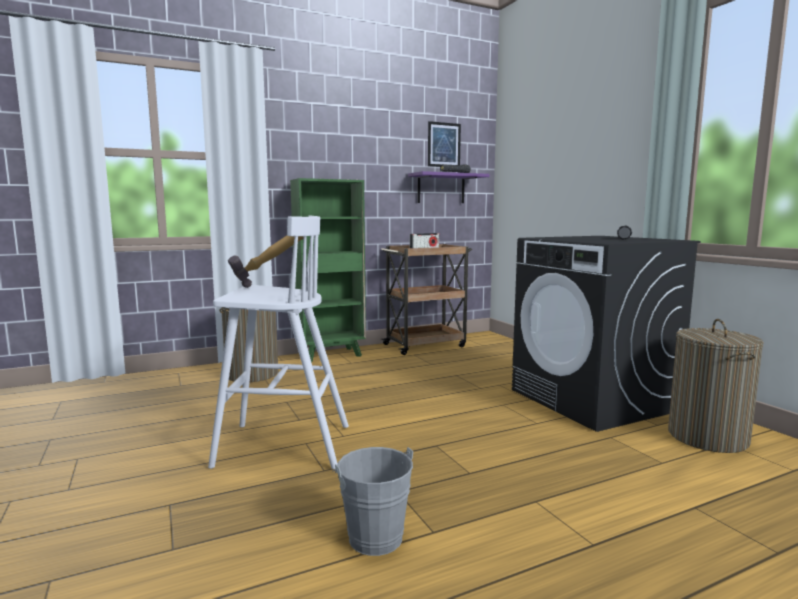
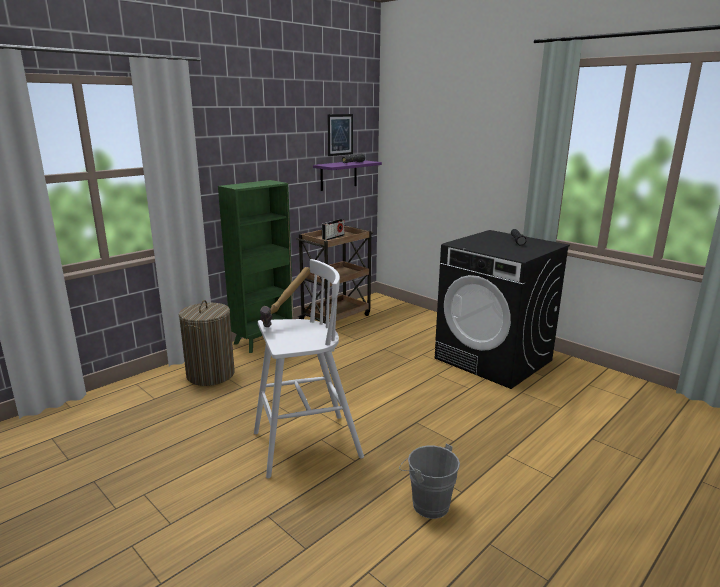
camera: 20 degrees left, 10 degrees up
(707, 437) = (576, 381): laundry basket -> none

